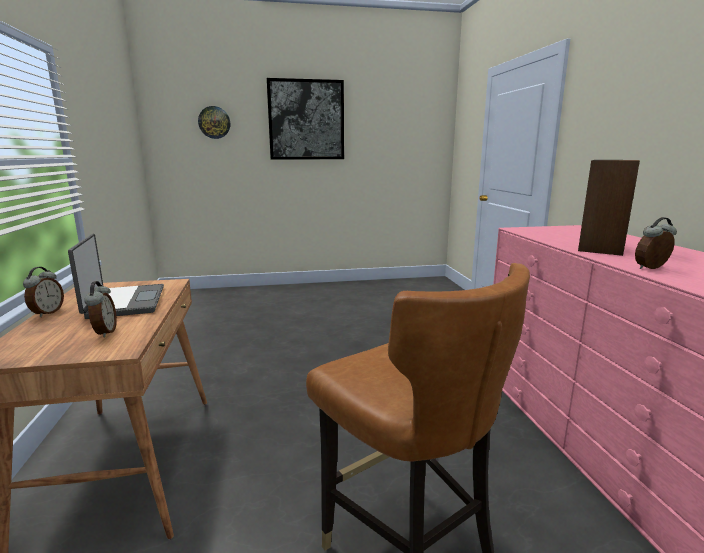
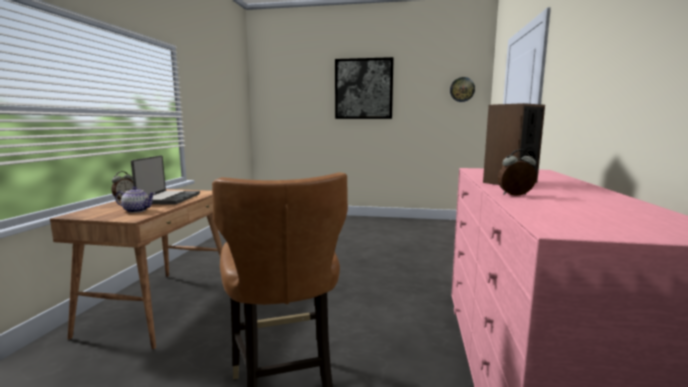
camera: 20 degrees right, 5 degrees down
(104, 332) = (137, 210): alarm clock -> teapot
(214, 122) = (297, 92): wall clock -> wall clock (462, 89)

